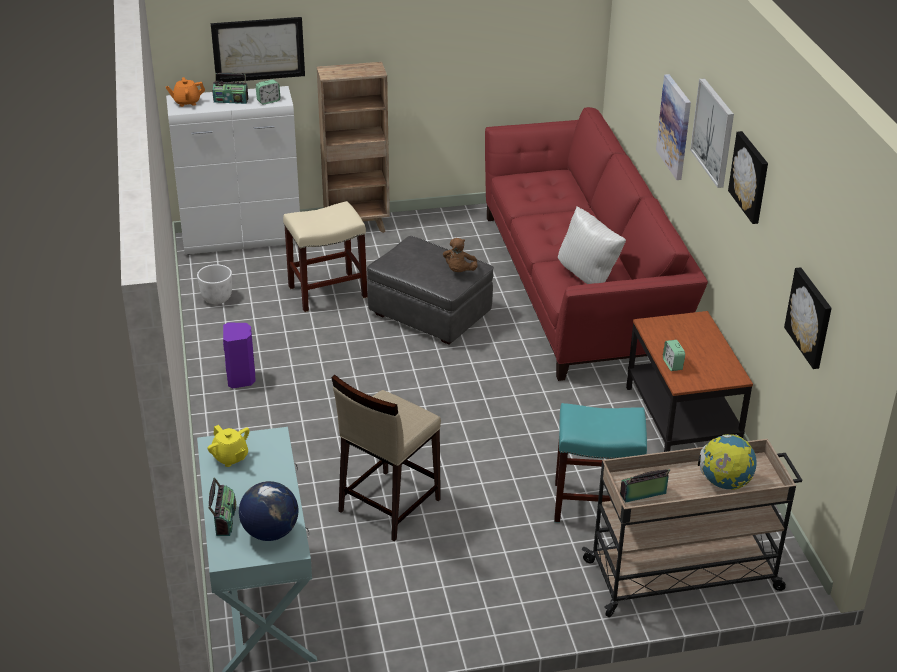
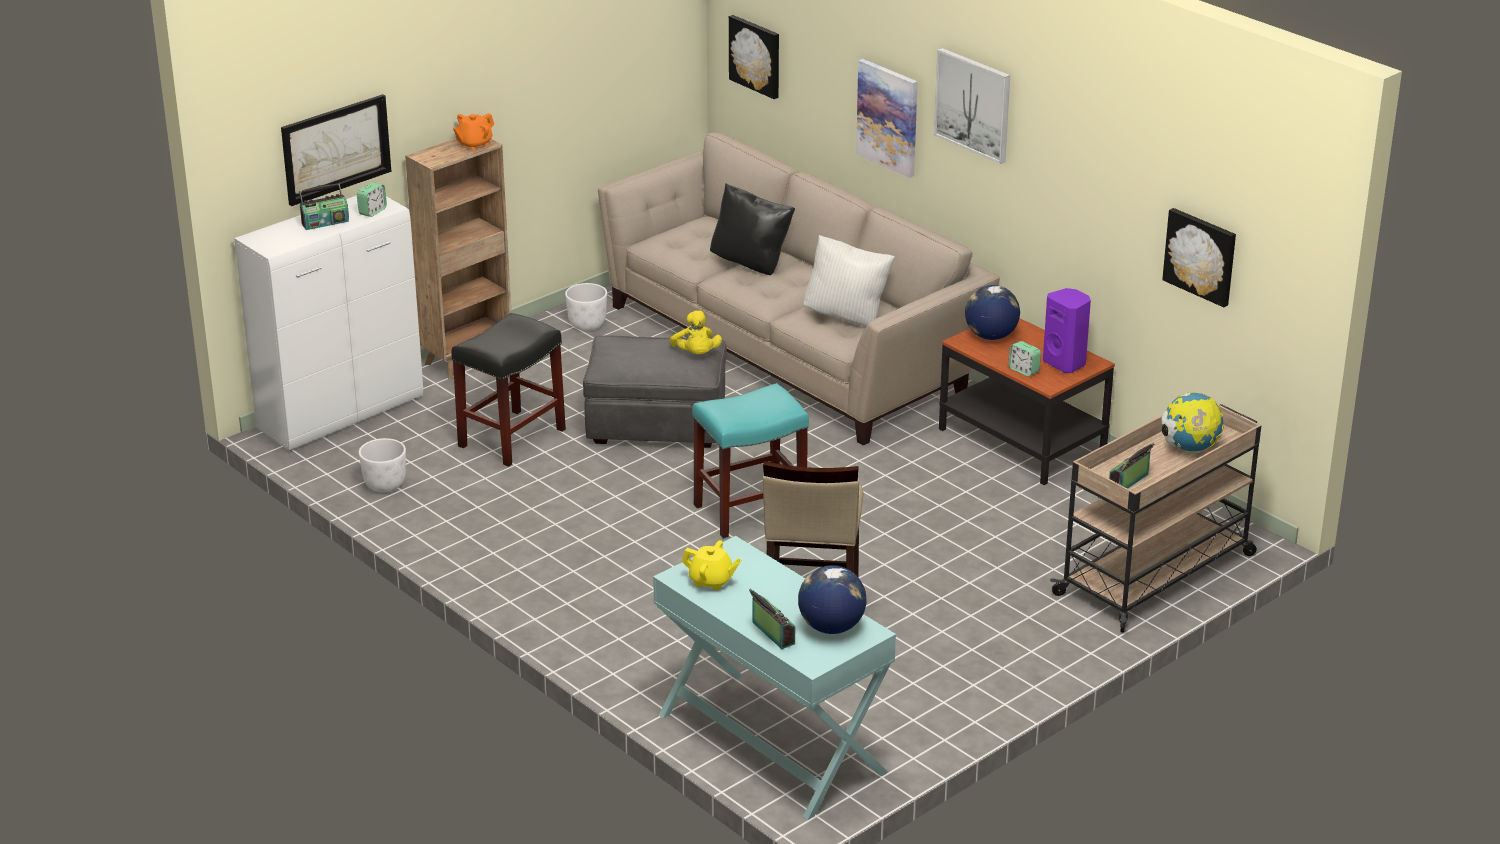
camera: 30 degrees left, 5 degrees down
(186, 102) = (272, 238): orange teapot -> orange teapot (474, 144)
(241, 379) = (513, 555): purple speaker -> purple speaker (1065, 363)
(328, 291) = (512, 437): beige stool -> black stool
(457, 226) = (587, 325): none -> white planter
(459, 271) = (696, 354): brown plush toy -> yellow plush toy
(560, 215) = (751, 264): none -> black pillow
(580, 286) = (792, 347): red sofa -> beige sofa
(594, 504) = (1013, 544): turquoise stool -> turquoise stool (749, 511)
(674, 327) = (990, 336): none -> globe
(751, 177) = (1058, 136): picture -> picture (756, 56)

